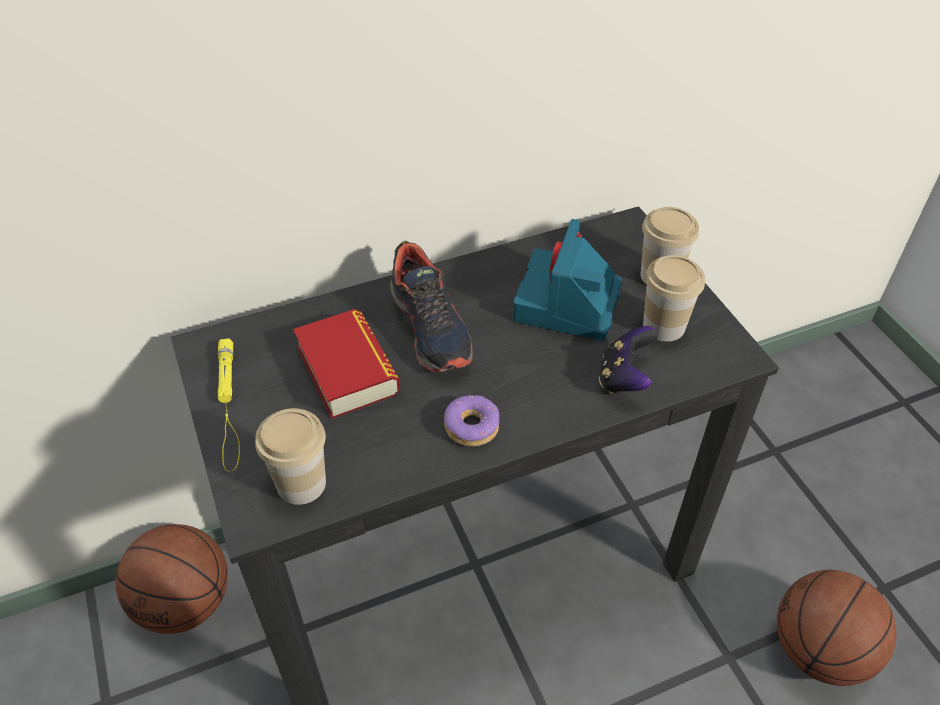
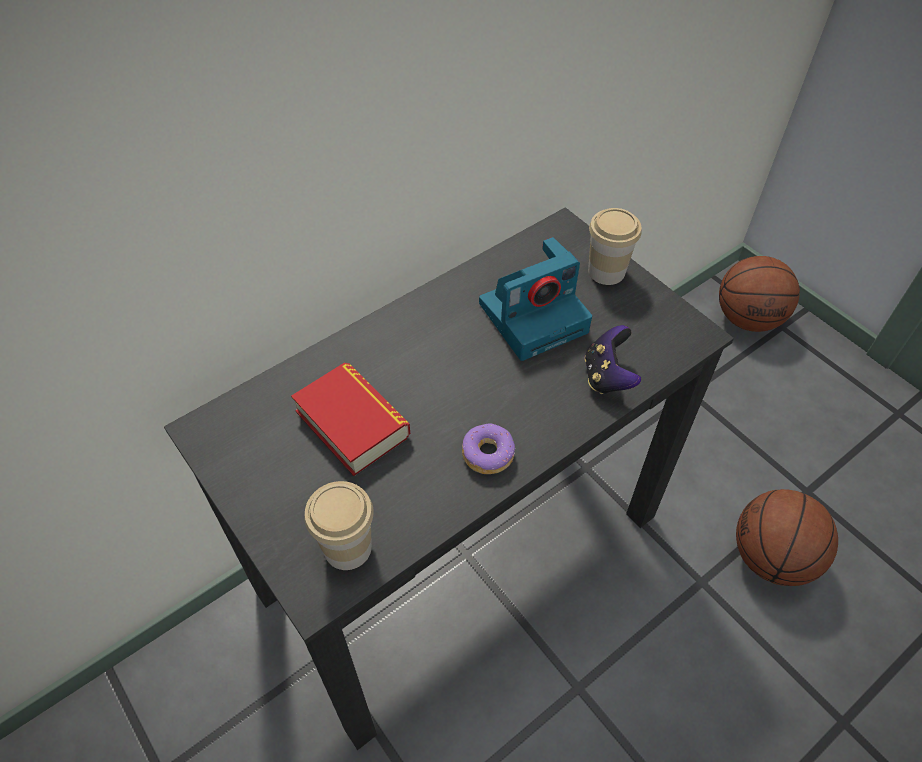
camera: 15 degrees left, 5 degrees up
(186, 602) = (209, 658): basketball -> basketball (748, 318)
(229, 406) = (249, 486): yellow flashlight -> none
(431, 327) = (417, 363): shoe -> none
(568, 305) = (534, 316): camera -> camera turned 120 degrees counterclockwise
(664, 326) = (625, 319): cup -> none

